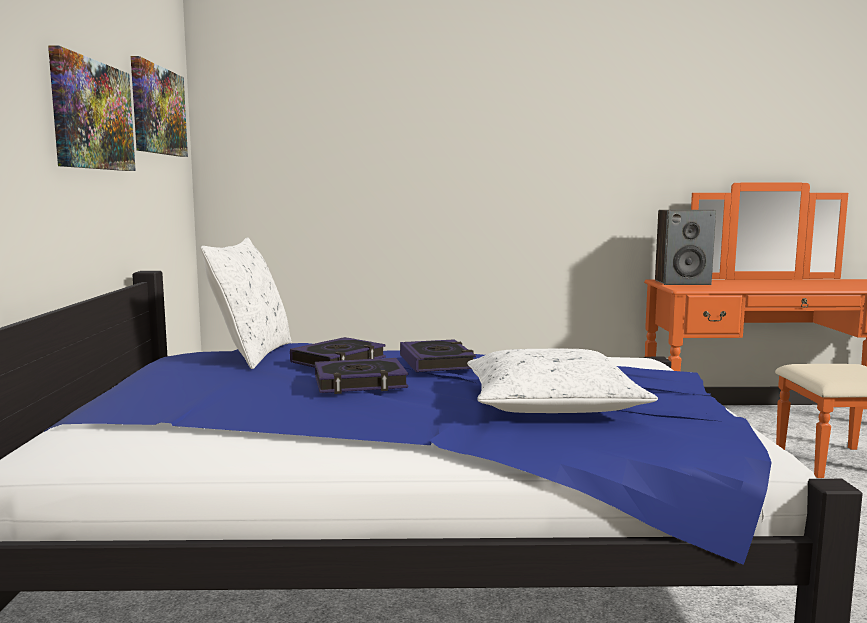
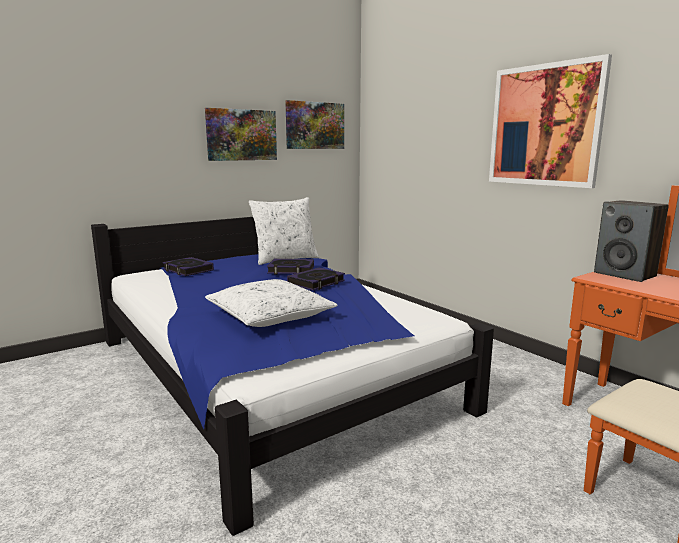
camera: 55 degrees right, 5 degrees up
(360, 383) = (255, 281): book -> book (188, 270)
(546, 131) = (544, 125): none -> picture

